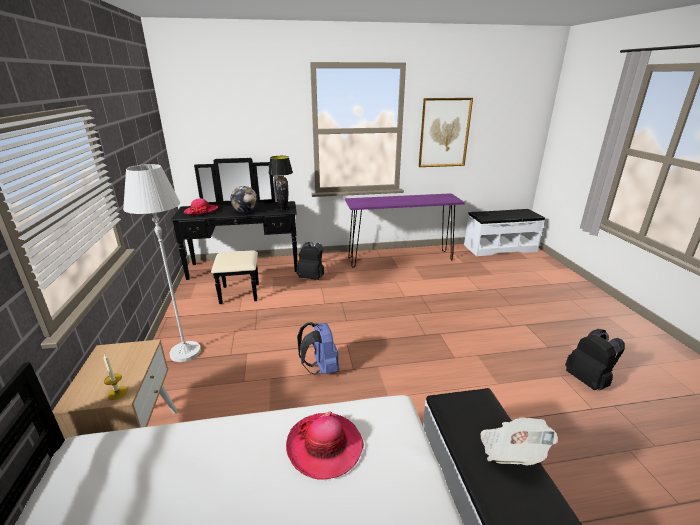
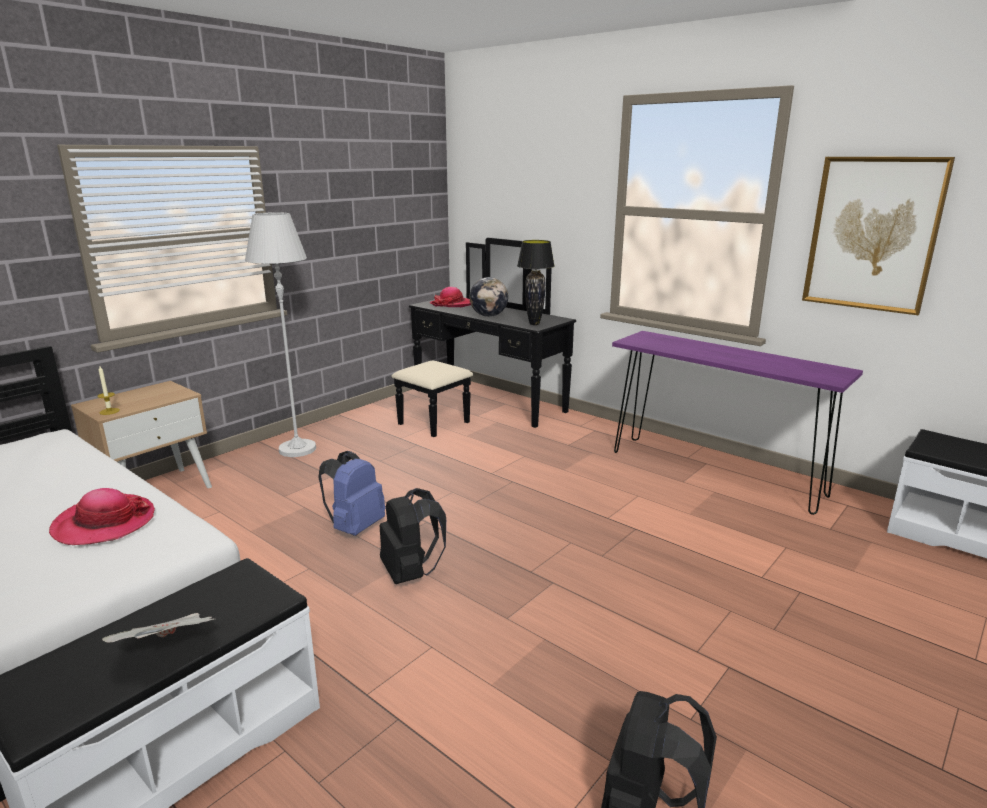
camera: 50 degrees right, 5 degrees down
(312, 277) = (538, 440): black backpack -> black backpack (411, 573)

